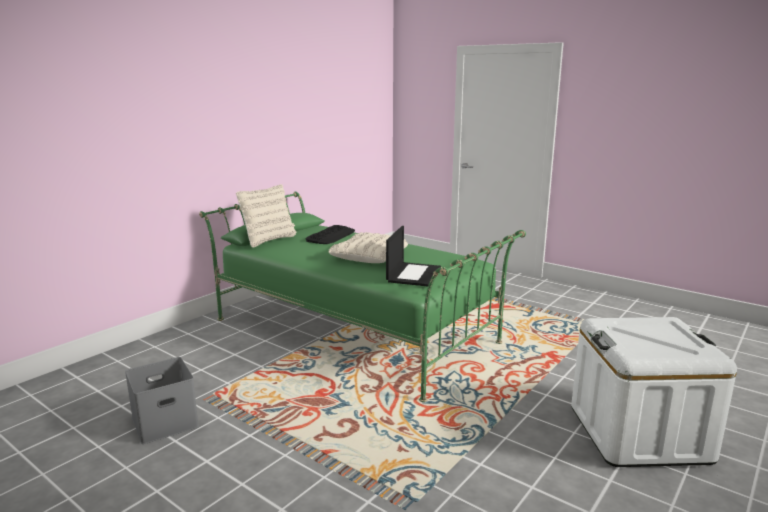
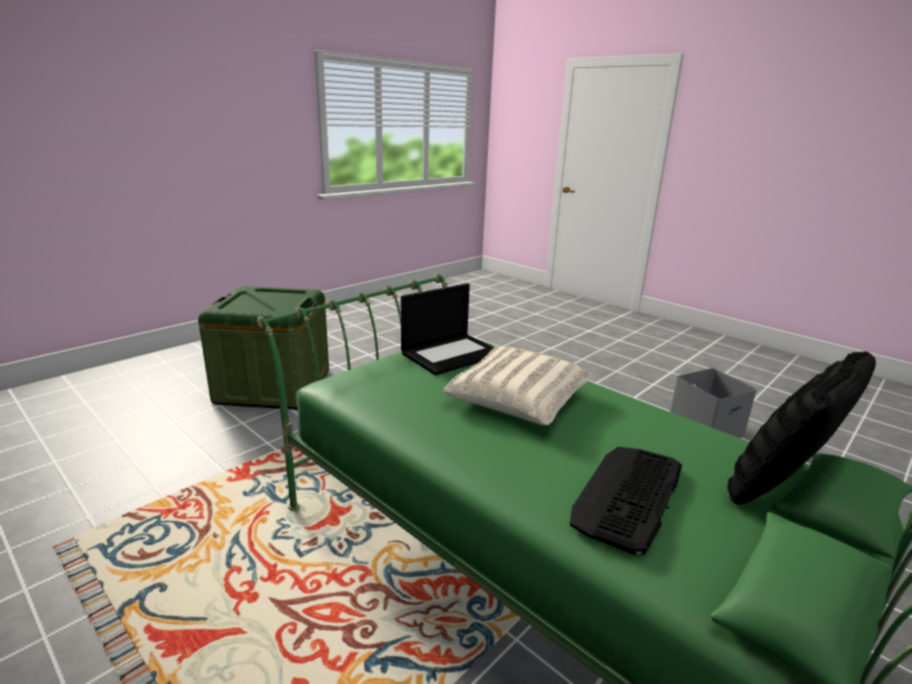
camera: 175 degrees left, 5 degrees up
(269, 240) = (781, 486): beige pillow -> black pillow
(413, 274) = (451, 353): laptop -> laptop turned 150 degrees counterclockwise
(638, 433) = (273, 386): white storage box -> green storage box

